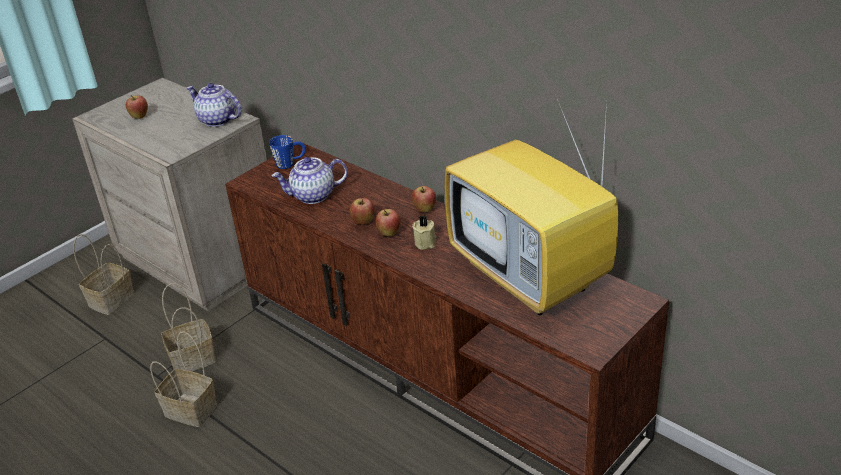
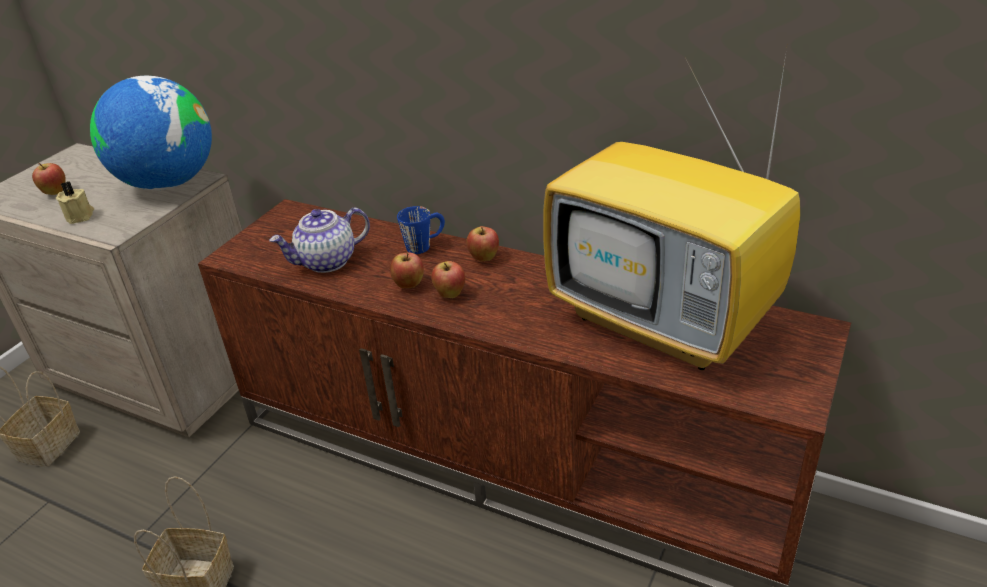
camera: 15 degrees left, 0 degrees up
(194, 358) = (185, 505): basket -> none
(217, 120) = (168, 183): teapot -> globe
(290, 163) = (281, 226): blue mug -> blue mug (425, 245)
(426, 242) = (504, 298): beige candle -> beige candle (80, 216)

